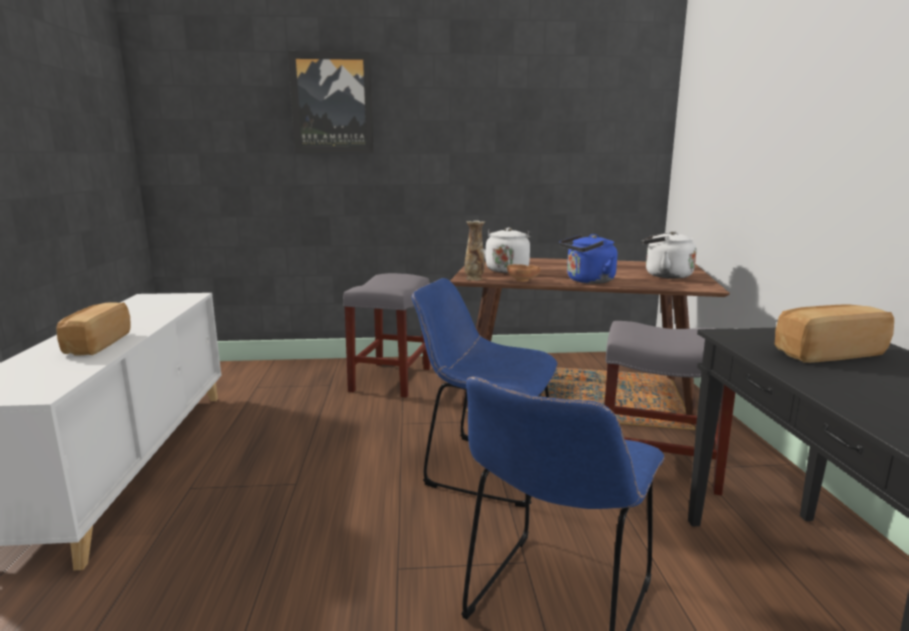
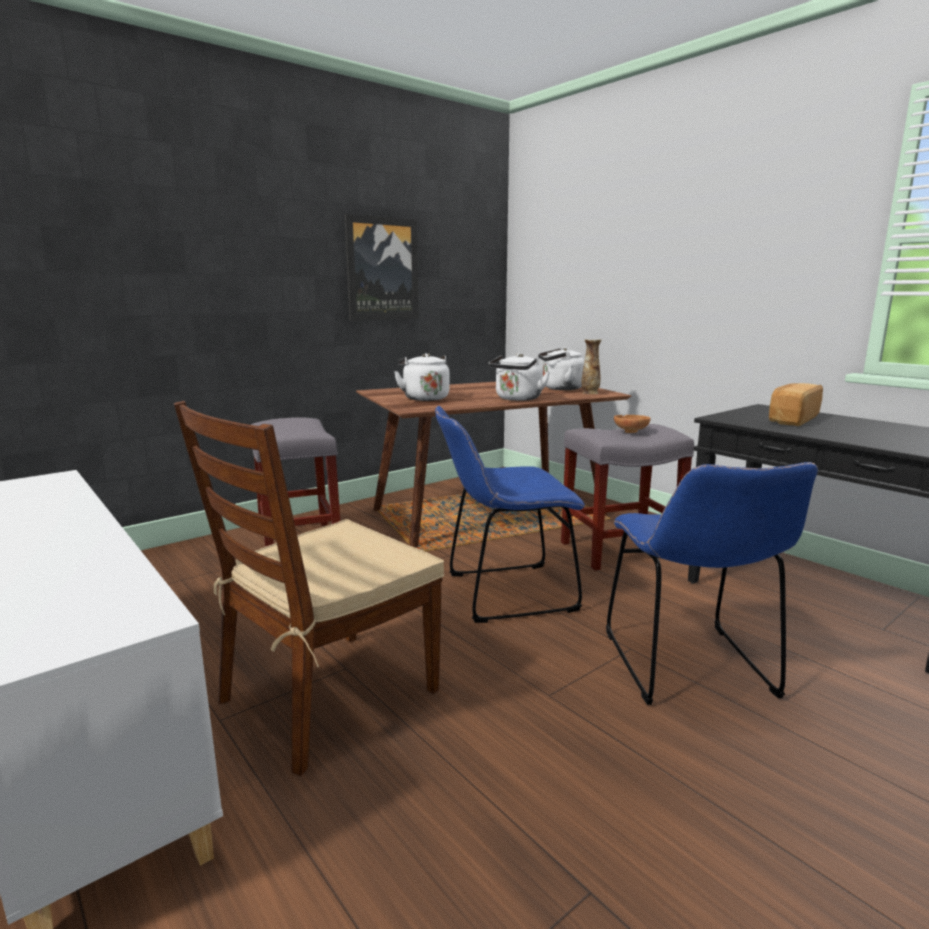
camera: 35 degrees left, 0 degrees up
(96, 344) = (64, 553): bread -> none
(260, 498) = (327, 696): none -> brown chair
(332, 103) = (172, 209): picture -> picture (382, 269)
(474, 279) = (418, 408): vase -> vase (590, 393)
(523, 281) = (466, 405): brown bowl -> brown bowl (631, 431)
(588, 281) = (517, 399): blue kettle -> white kettle

